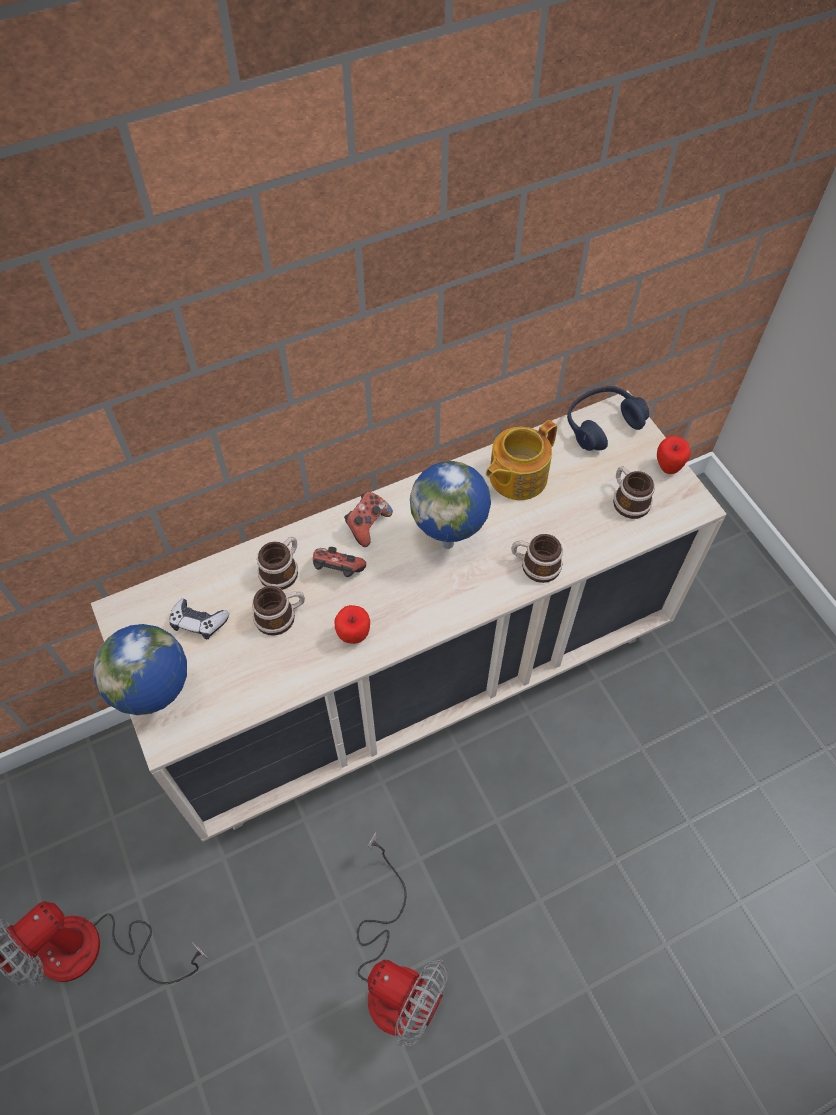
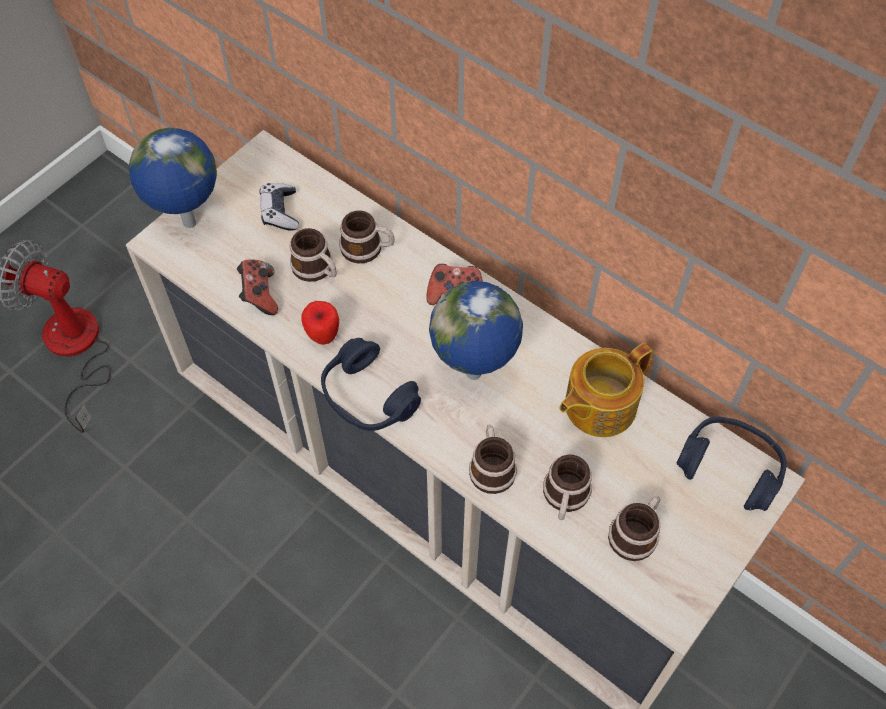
camera: 65 degrees right, 0 degrees up
(338, 571) = (389, 293): game controller -> game controller (259, 295)
(395, 973) = (135, 599): fan -> none
(431, 625) = (368, 397): none -> blue headphones
(516, 477) = (598, 406): teapot -> teapot turned 60 degrees counterclockwise
(582, 530) = (565, 498): none -> mug
(667, 468) = (711, 563): apple -> none

